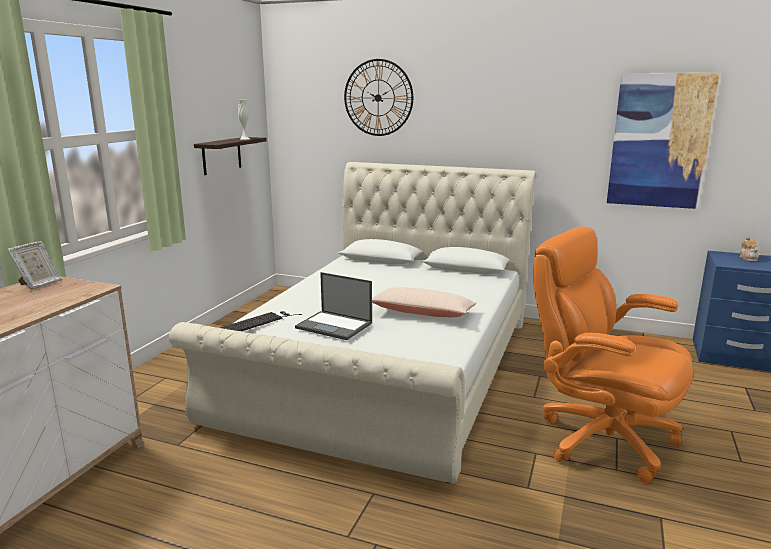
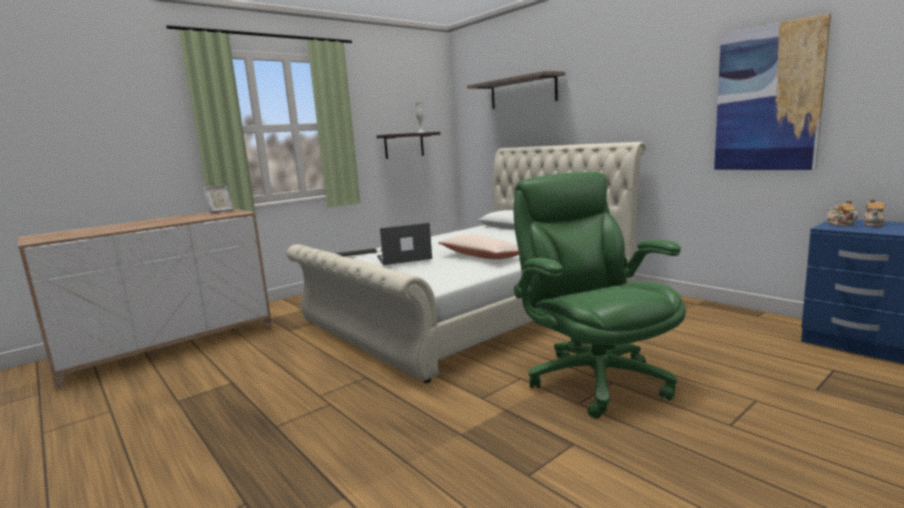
camera: 30 degrees right, 5 degrees down
(335, 326) = (403, 258): laptop -> laptop turned 105 degrees clockwise
(378, 98) = (522, 92): wall clock -> shelf
(600, 438) = (595, 380): orange office chair -> green office chair
(727, 259) = (840, 224): none -> teapot

